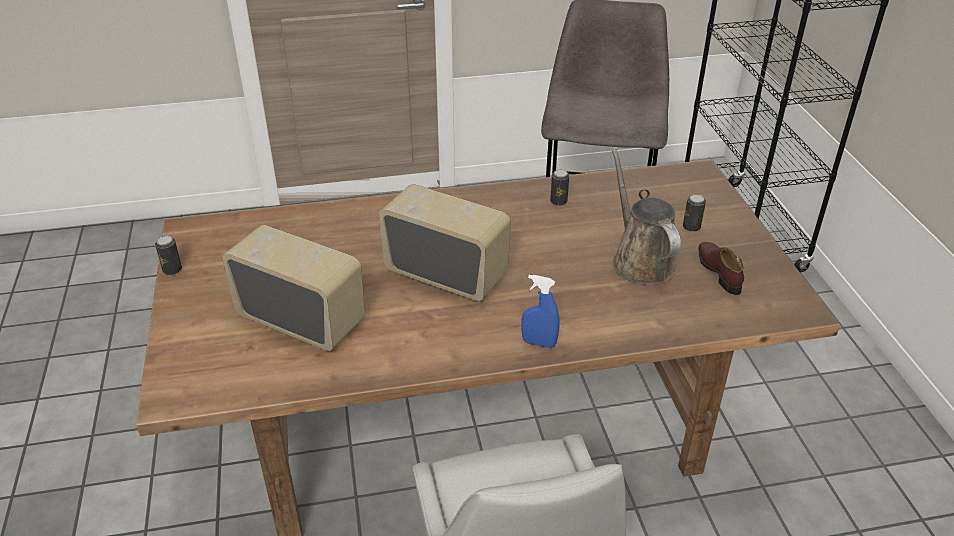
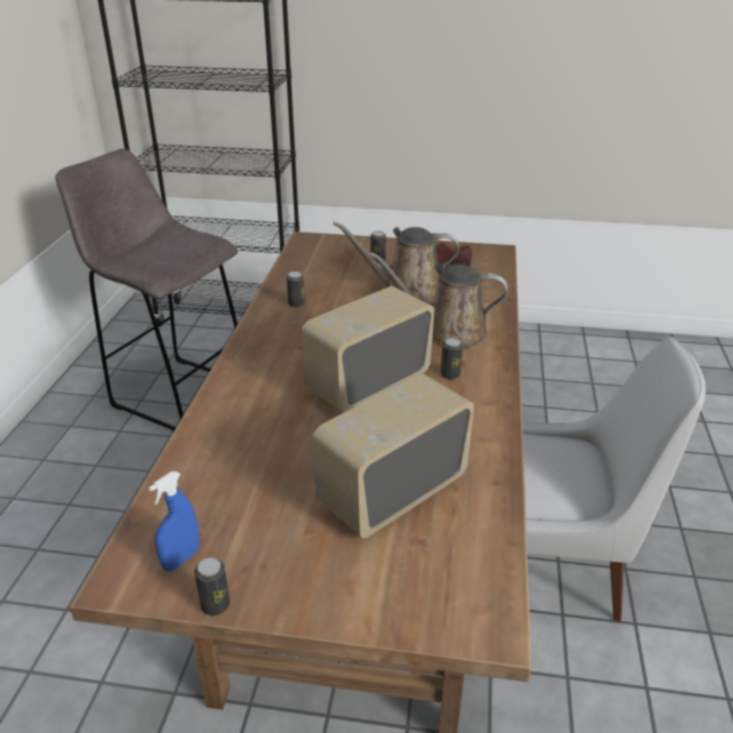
camera: 70 degrees left, 5 degrees down
(489, 321) = (450, 374): none -> can
(539, 343) = (490, 357): blue spray bottle -> blue spray bottle (181, 559)
(571, 305) = (448, 331): none -> brown watering can

